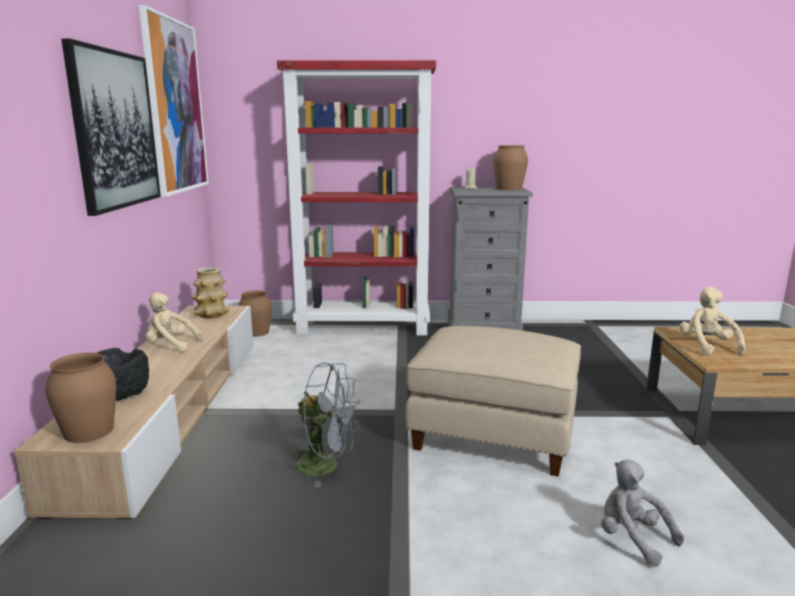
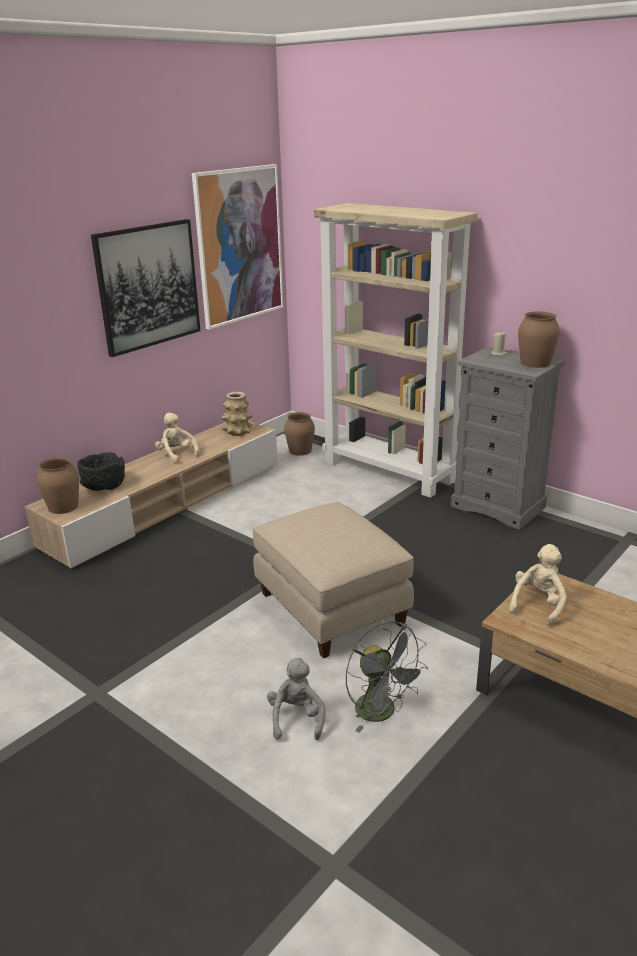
camera: 40 degrees right, 10 degrees up
(327, 466) = (197, 581): grey fan -> grey fan (382, 713)
(364, 327) = (389, 471): red bookcase -> beige bookcase

